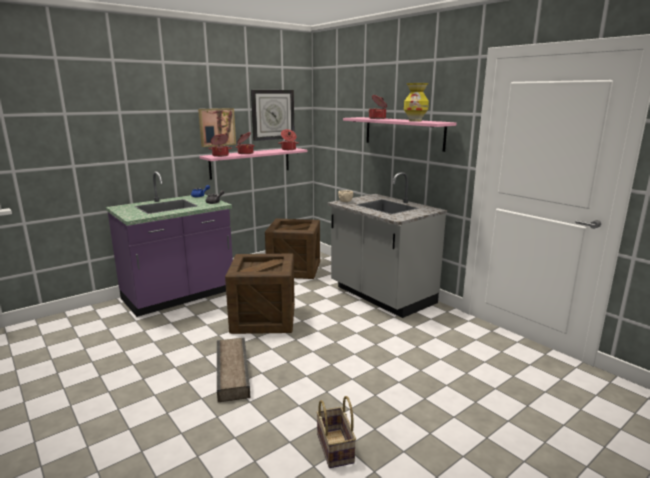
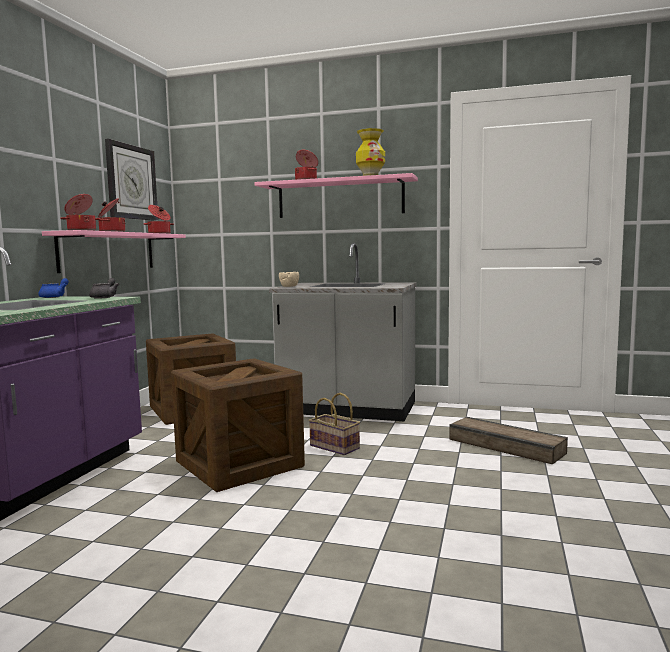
camera: 35 degrees left, 10 degrees down
(216, 127) = (64, 187): picture -> none
(234, 372) = (299, 528): crate -> crate (506, 445)
(336, 449) = (558, 548): basket -> basket (336, 447)

